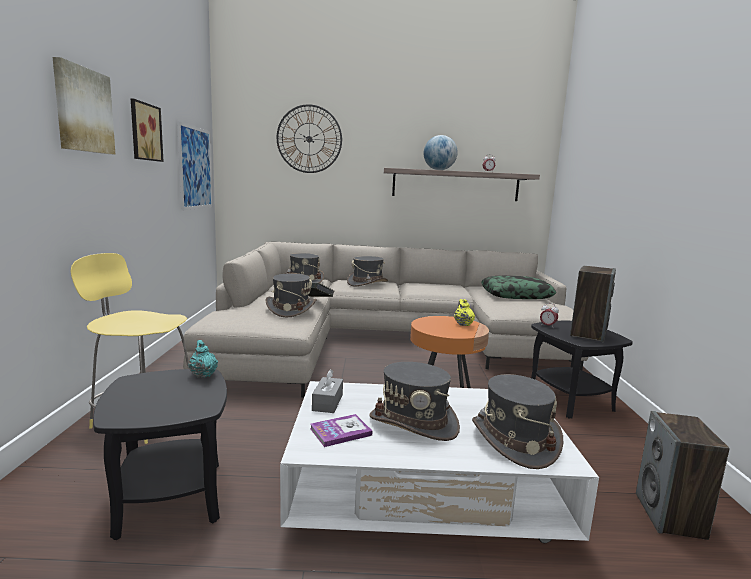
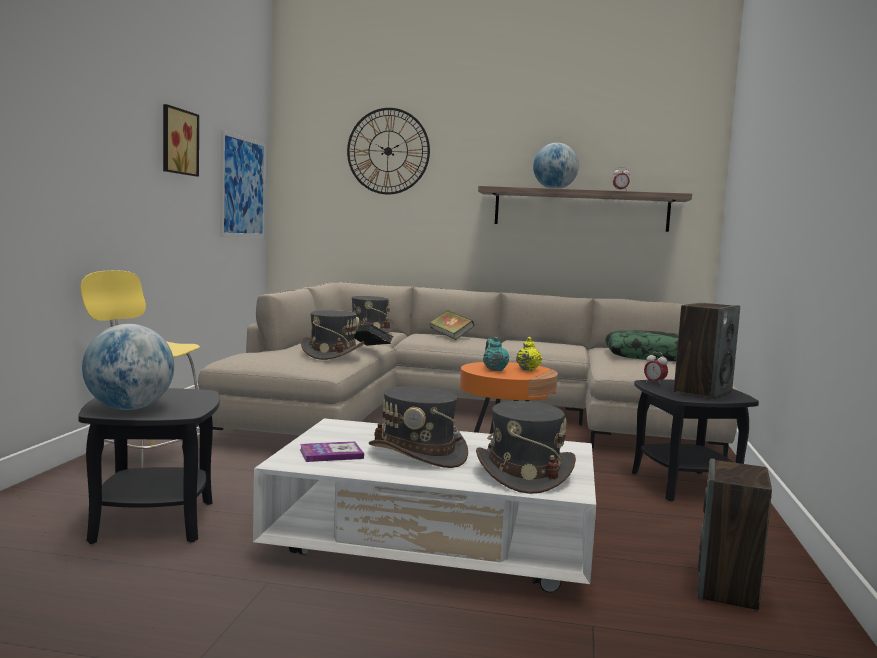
camera: 10 degrees right, 5 degrees down
(83, 110) = (109, 117): picture -> none
(144, 407) = (129, 408): none -> globe
(203, 374) = (199, 393): turquoise teapot -> turquoise teapot (494, 369)
(327, 402) = (332, 434): grey tissue box -> none
(367, 283) = (451, 337): grey hat -> book

